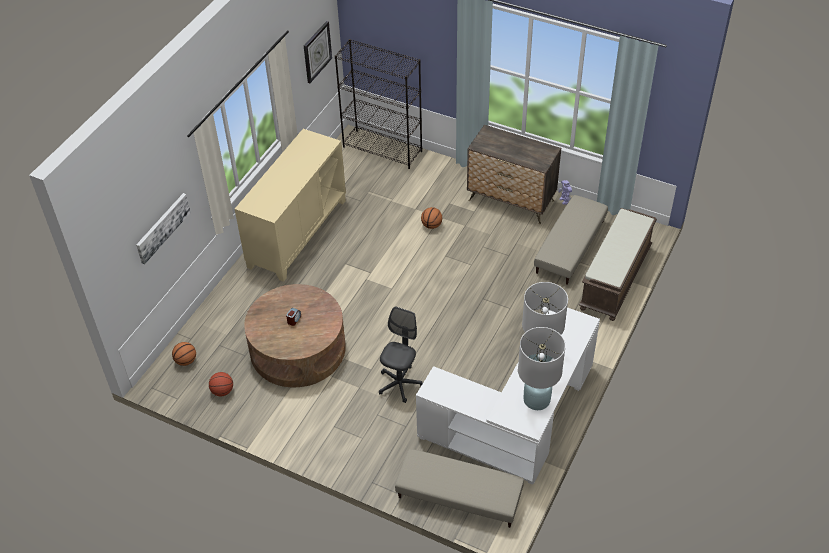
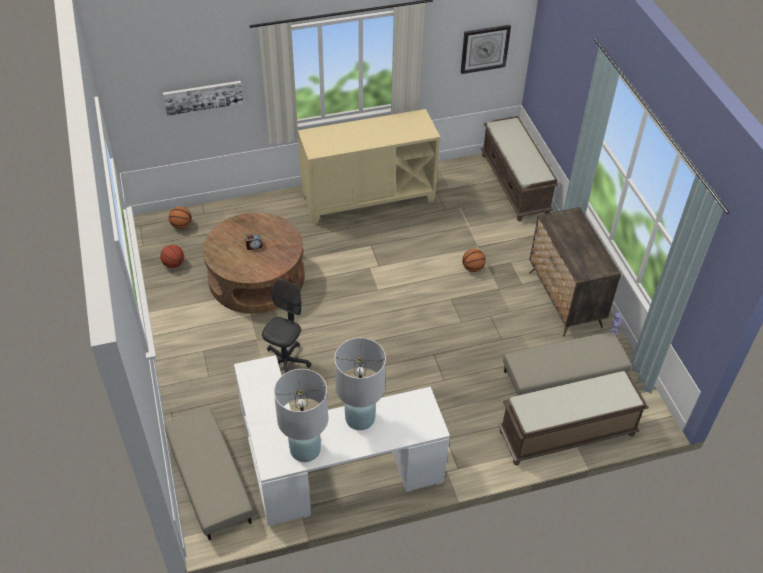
camera: 45 degrees right, 0 degrees up
(383, 149) = (515, 184): black bookcase -> brown bench
(400, 384) = (285, 362): grey office chair -> grey office chair turned 45 degrees counterclockwise

